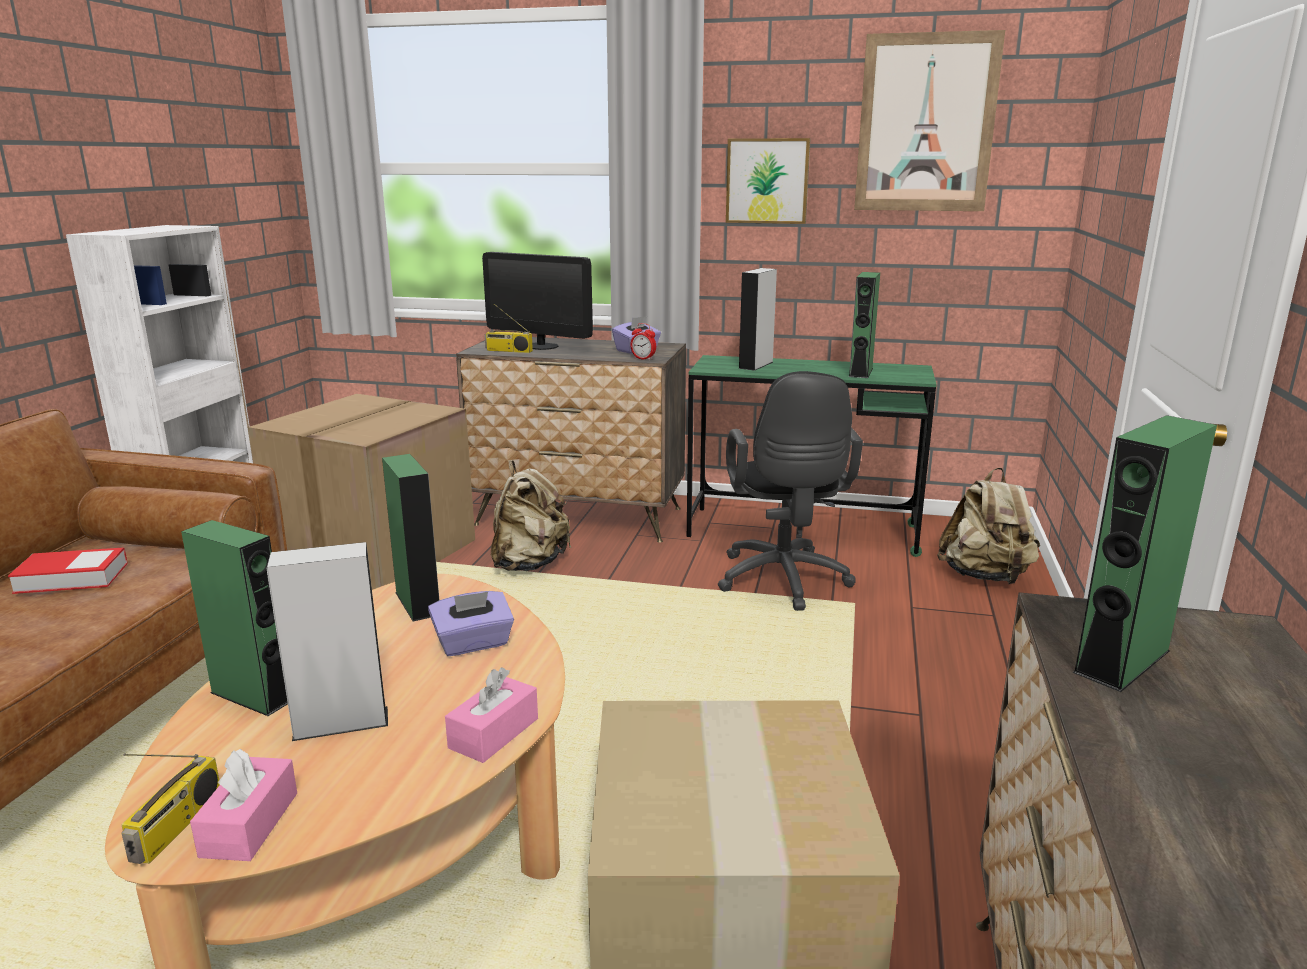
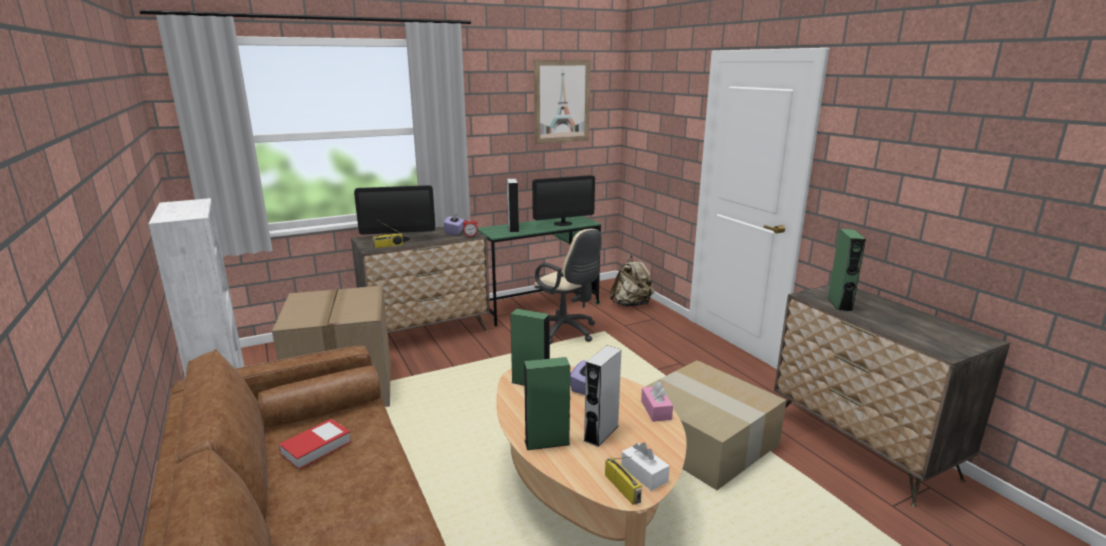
camera: 40 degrees left, 0 degrees up
(250, 824) = (644, 474): pink tissue box -> white tissue box
(529, 564) = (442, 364): beige backpack -> none
(767, 181) = (493, 132): picture -> none
(783, 582) = (566, 332): black office chair -> beige office chair
(861, 372) = (563, 223): green speaker -> monitor

